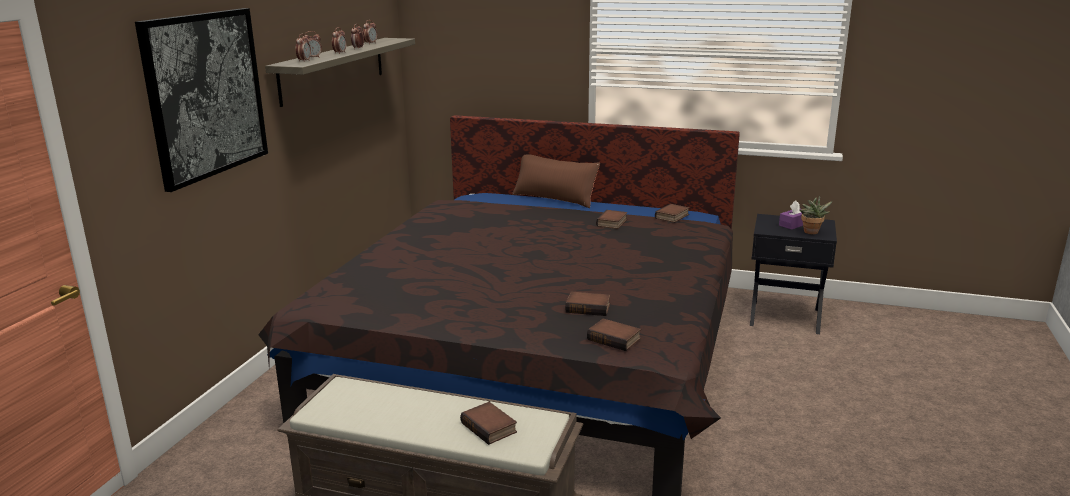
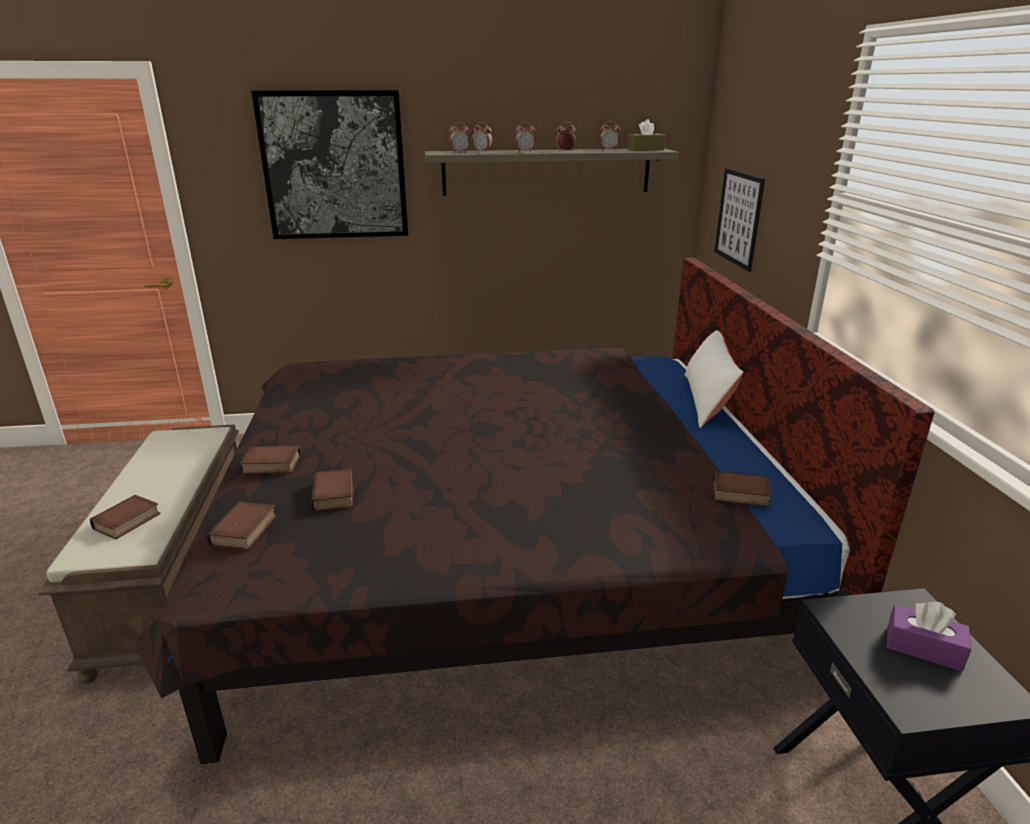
camera: 65 degrees right, 5 degrees up
(387, 40) = (645, 149): none -> brown tissue box
(473, 80) = (738, 218): none -> picture
(555, 198) = (707, 400): brown pillow -> white pillow
(612, 223) = (650, 453): book -> book (270, 465)
(811, 233) = (902, 682): potted plant -> none

